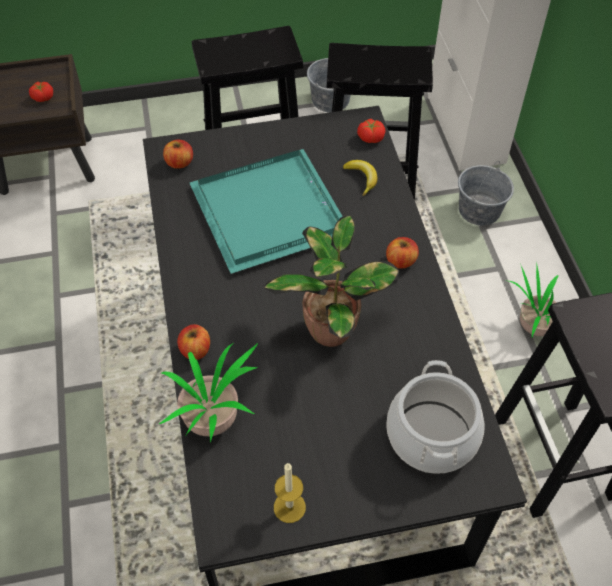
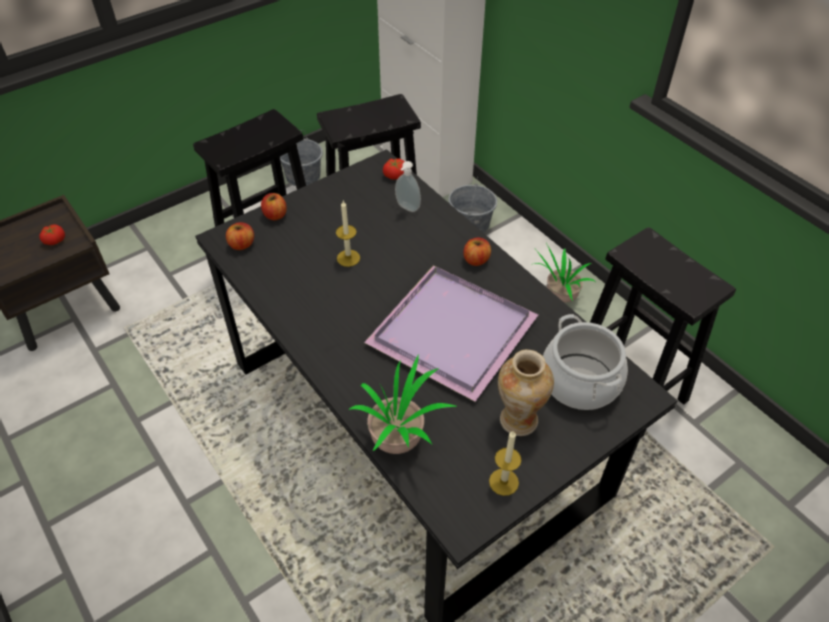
camera: 25 degrees left, 5 degrees down
(195, 350) = (348, 390): apple -> apple (275, 215)
(272, 212) = (348, 258): turquoise tray -> candle
(331, 327) = (451, 329): potted plant -> purple tray
(341, 451) = (518, 421): none -> vase
(362, 178) = (407, 208): banana -> soap dispenser

